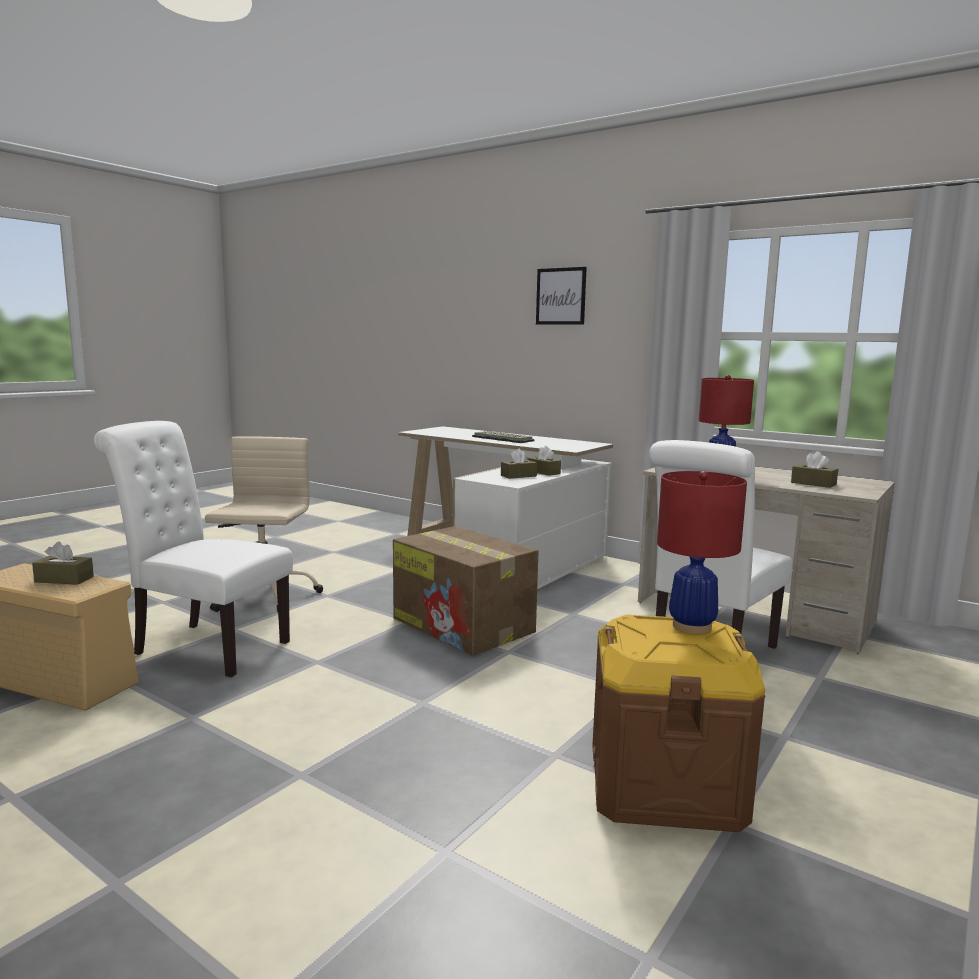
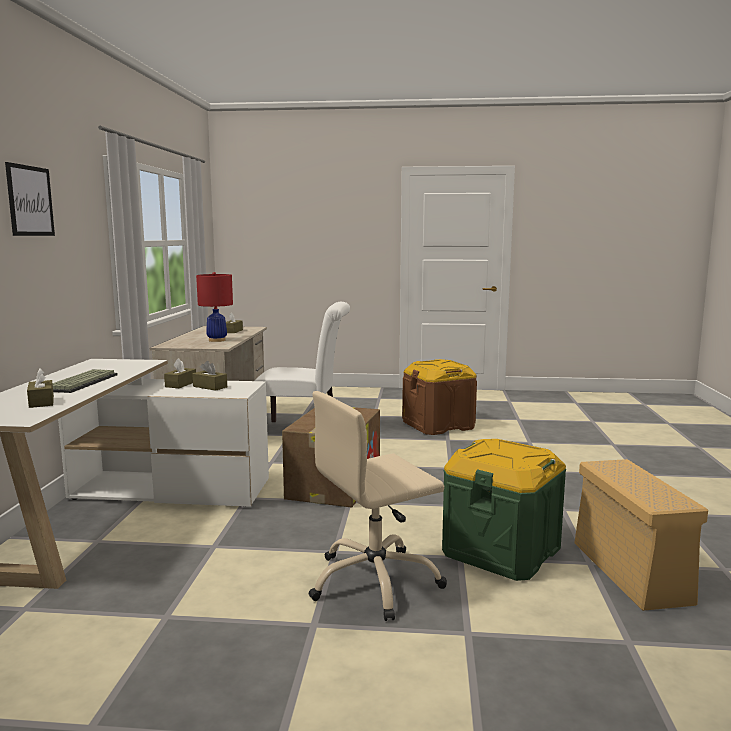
camera: 120 degrees left, 0 degrees up
(64, 579) = (625, 478): brown tissue box -> brown tissue box (41, 402)
(204, 646) = (501, 551): white chair -> green storage box
(691, 626) = (425, 363): red table lamp -> none

